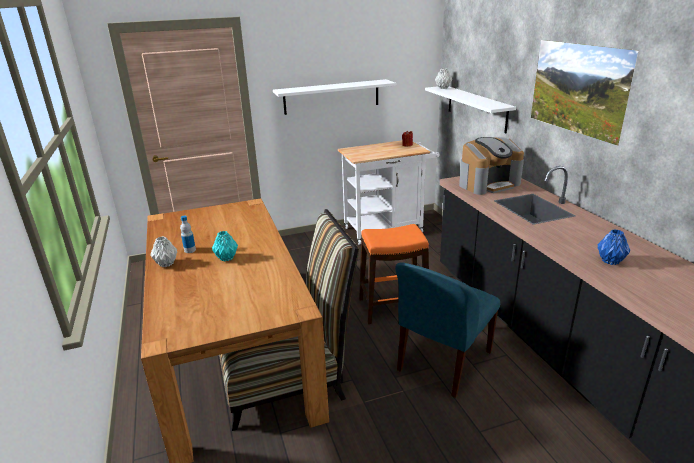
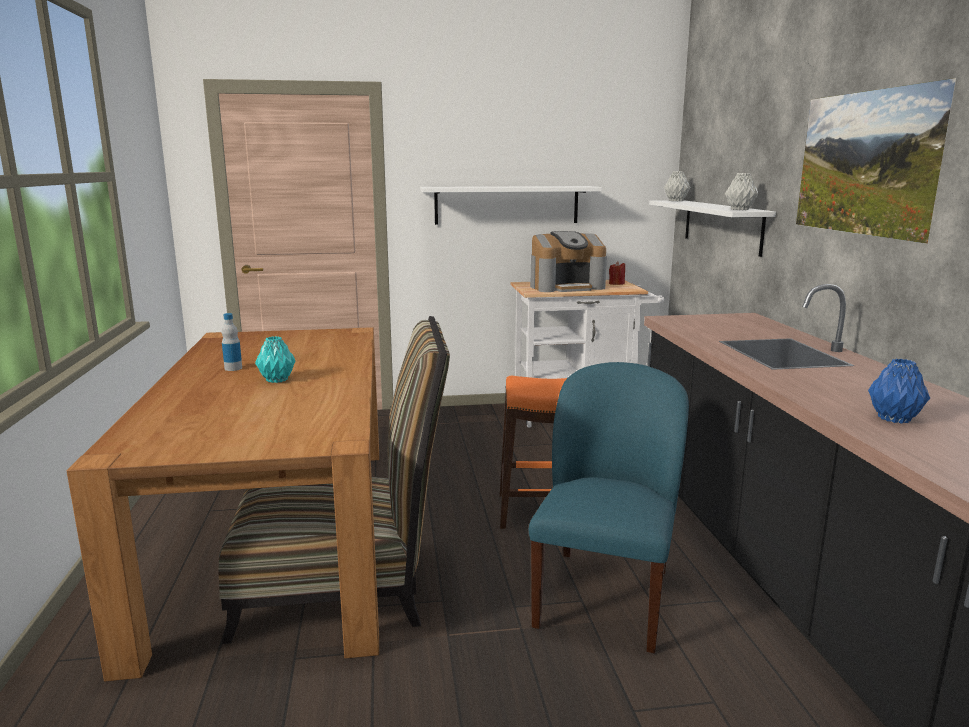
camera: 10 degrees right, 10 degrees down
(166, 264) = (189, 378): grey vase -> grey vase (739, 209)
(443, 362) = (604, 596): blue chair -> blue chair turned 150 degrees clockwise
(488, 184) = (720, 325): coffee machine -> coffee machine (566, 287)

